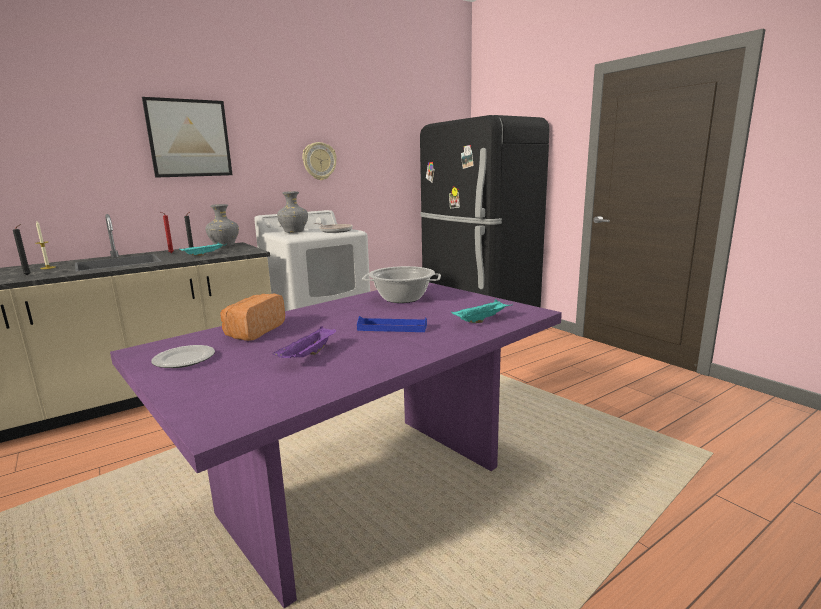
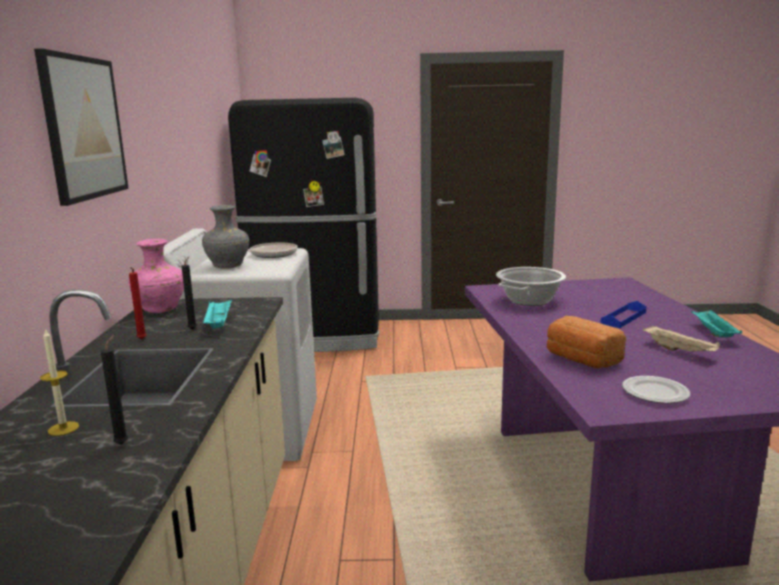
camera: 55 degrees left, 0 degrees up
(224, 246) = (160, 310): grey vase -> pink vase
(308, 356) = (680, 351): purple tray -> beige tray
(319, 161) = (176, 156): wall clock -> none
(482, 320) = (629, 295): turquoise tray -> turquoise tray (713, 333)

